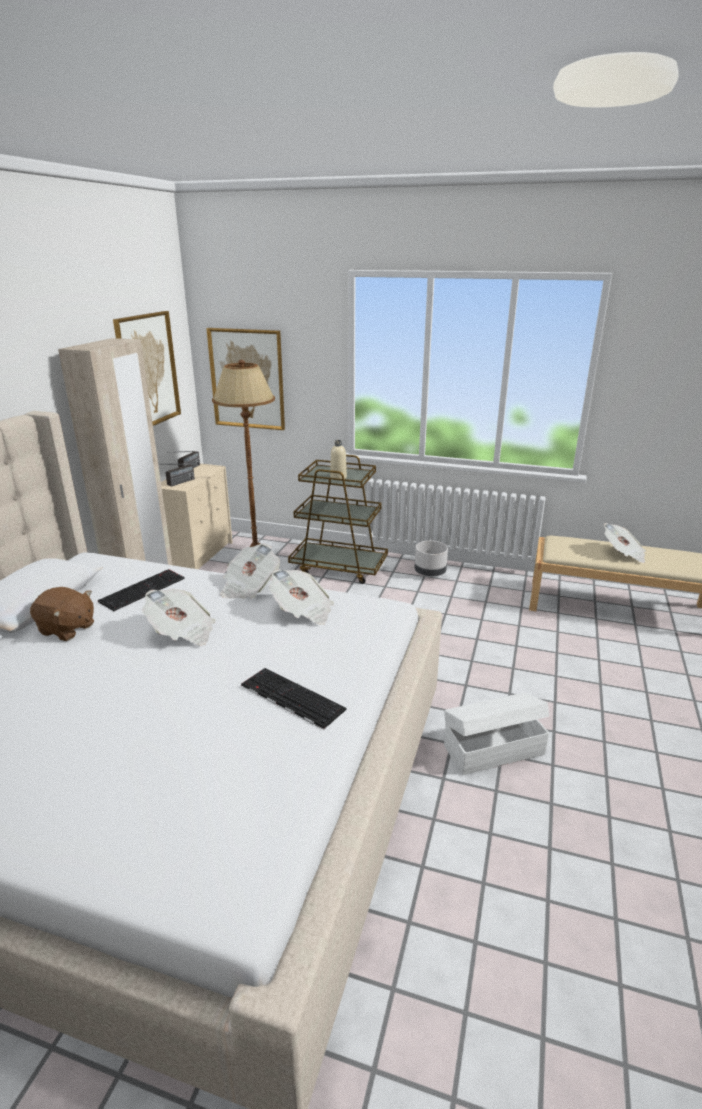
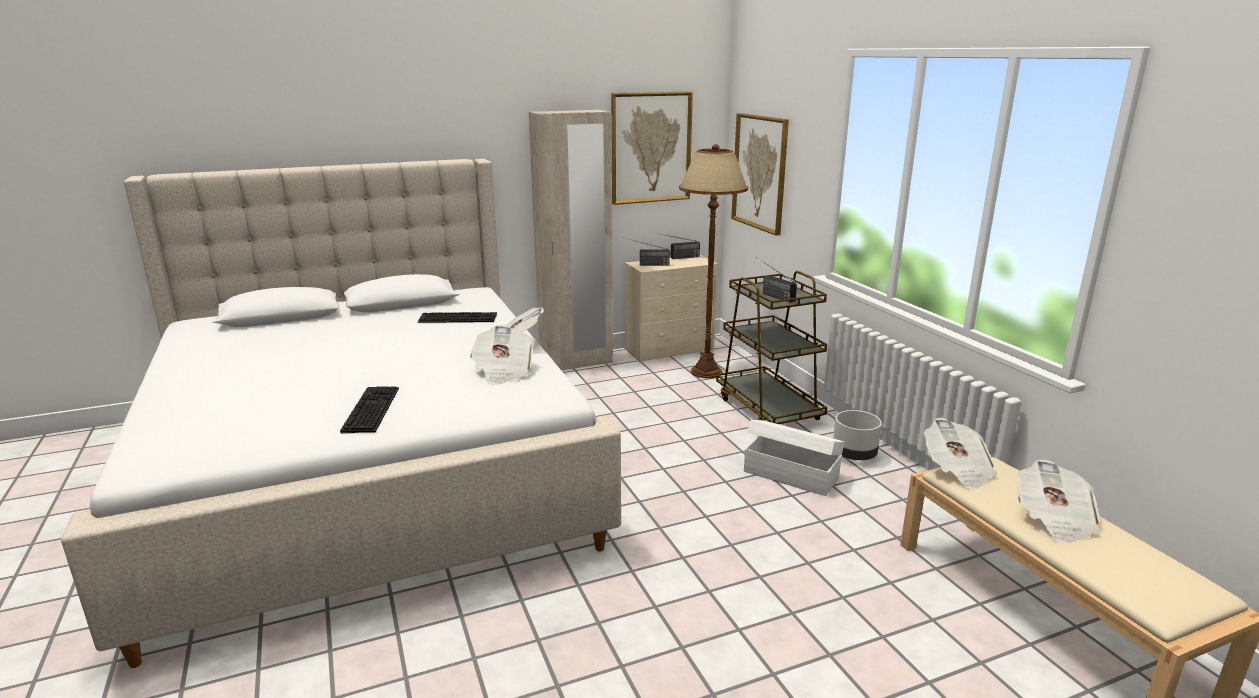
camera: 50 degrees right, 5 degrees down
(67, 629) = (379, 321): brown plush toy -> none
(182, 632) = (416, 349): newspaper -> newspaper (957, 470)
(338, 477) = (770, 295): beige bottle -> radio
(492, 749) = (598, 613): white storage box -> white storage box (790, 474)

